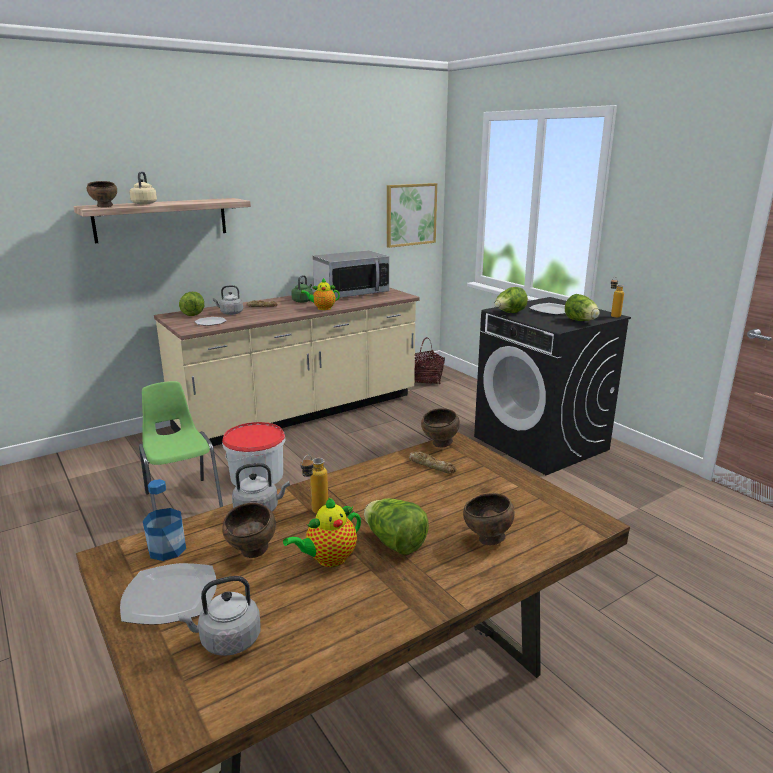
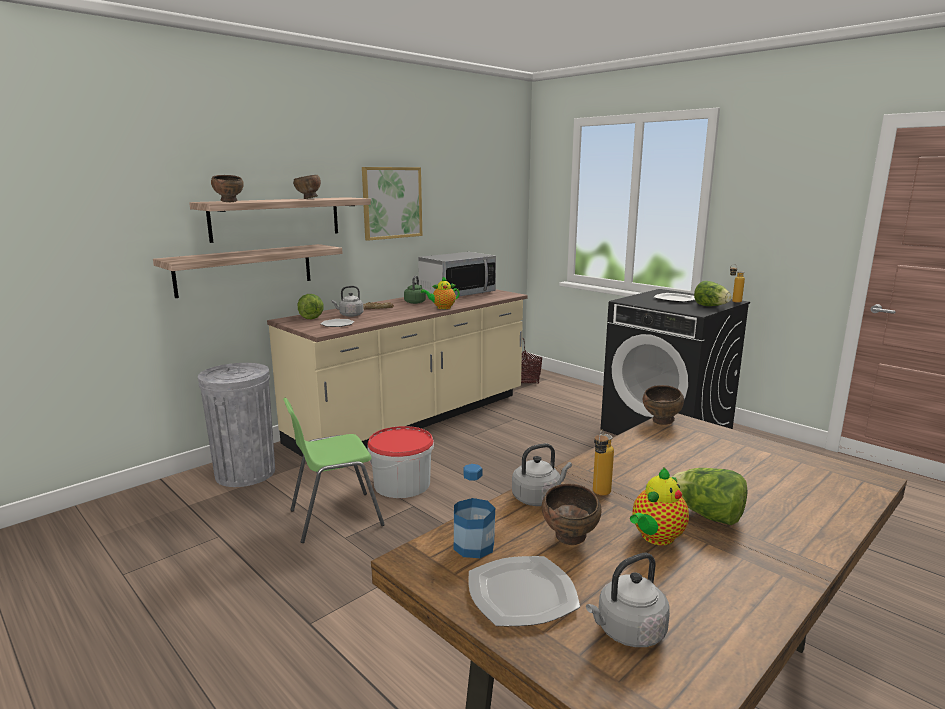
camera: 10 degrees left, 5 degrees down
(128, 453) = (245, 473): none -> grey trash can
(131, 268) = (245, 269): none -> shelf
(145, 203) = (265, 200): beige kettle -> none
(183, 502) = (335, 517): green chair -> green chair turned 75 degrees counterclockwise
(410, 214) = (501, 217): picture -> picture (392, 203)
(432, 466) = (672, 442): bread -> none
(487, 540) = (792, 504): brown bowl -> brown bowl (308, 199)
(509, 313) = (639, 303): lettuce -> none

